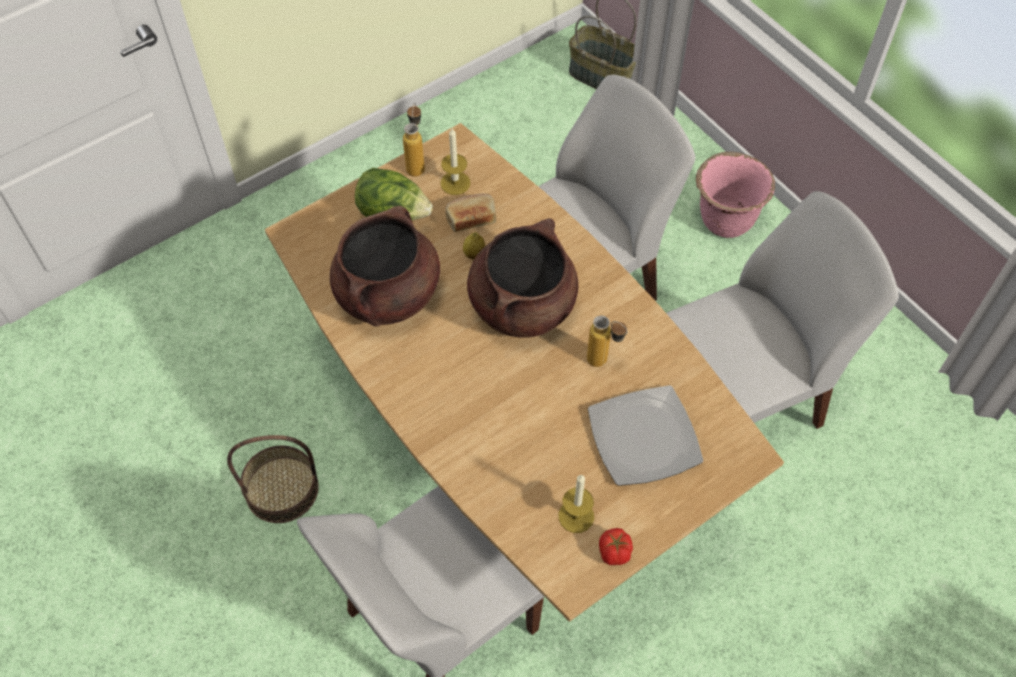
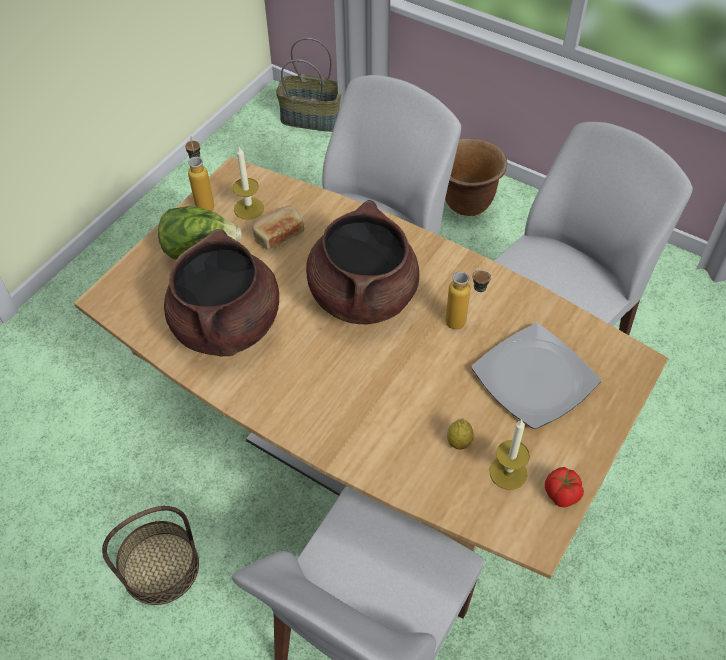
camera: 20 degrees left, 5 degrees down
(474, 254) = (295, 265): lemon -> lemon (459, 442)
(725, 220) = (466, 202): pink planter -> brown planter

